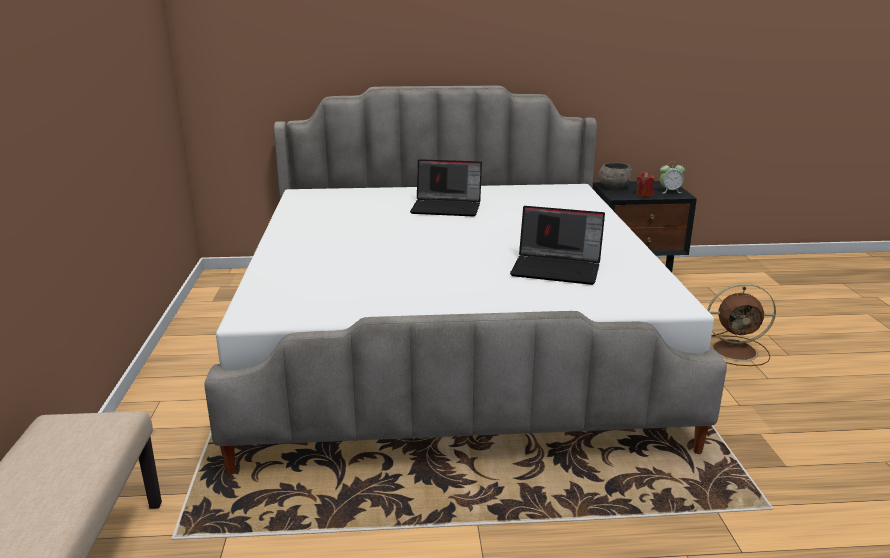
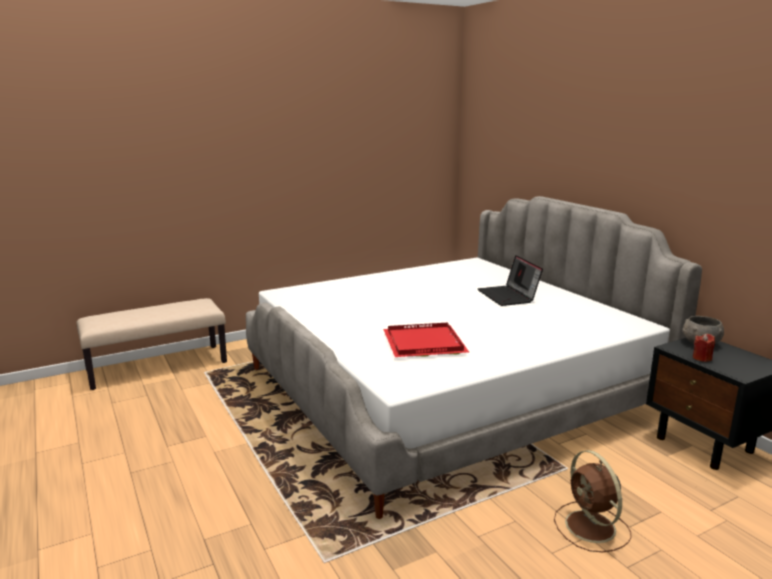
camera: 65 degrees right, 5 degrees down
(557, 268) = (426, 343): laptop -> red tray
(670, 191) = (741, 368): alarm clock -> none

